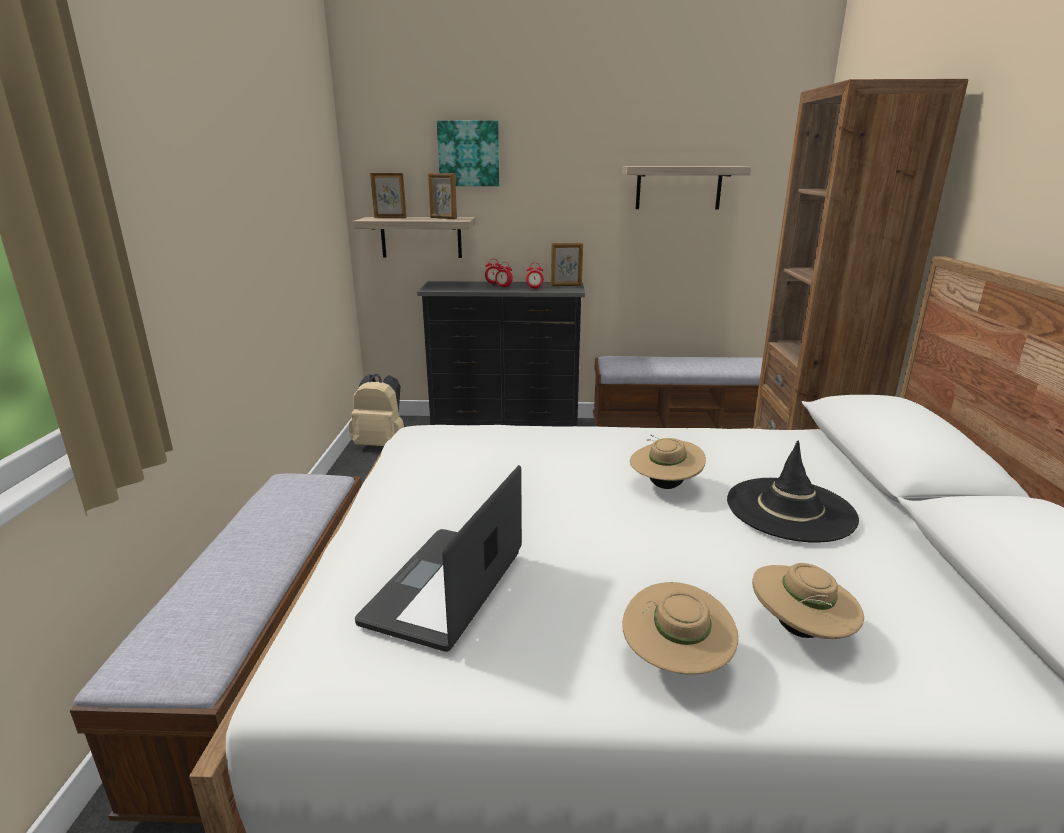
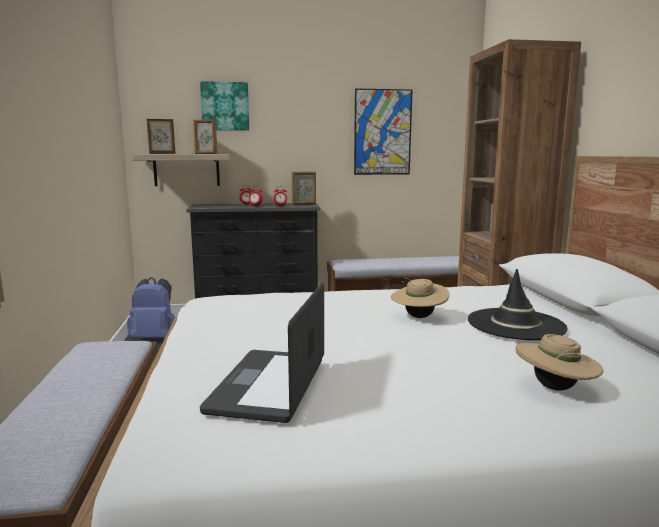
camera: 10 degrees left, 10 degrees down
(381, 444) = (155, 338): beige backpack -> blue backpack
(675, 661) = (472, 413): beige hat -> none
(678, 187) = (382, 132): shelf -> picture

